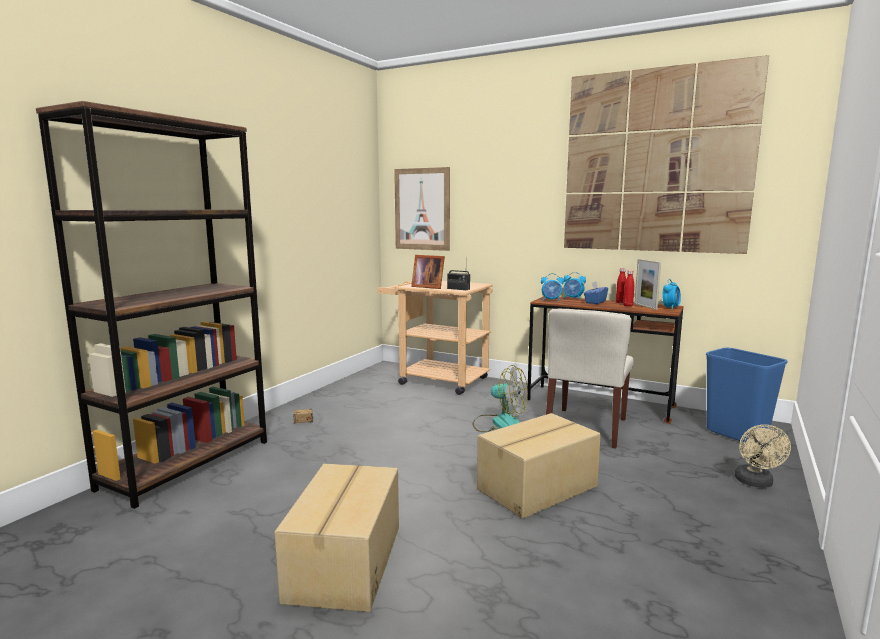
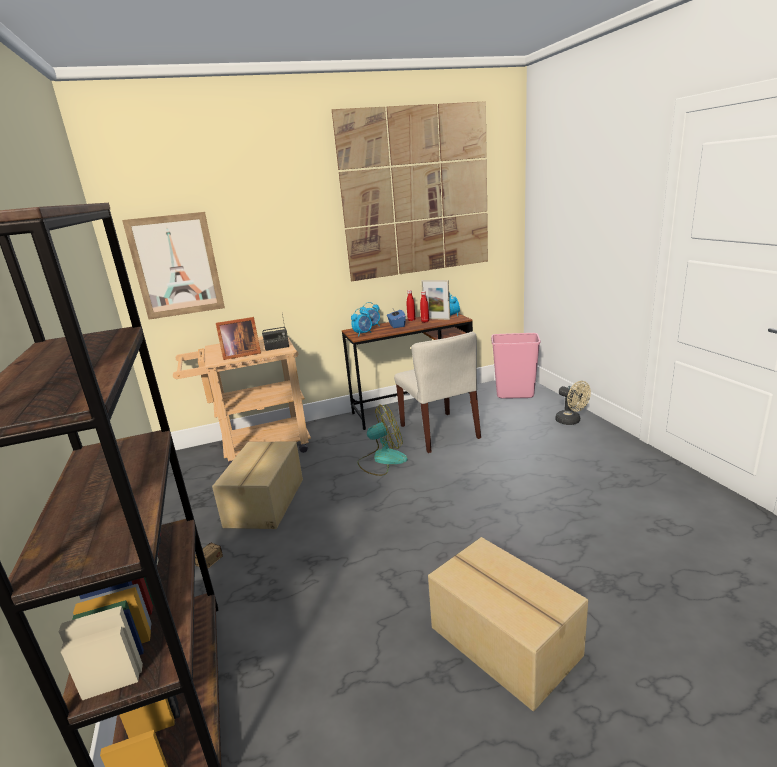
camera: 45 degrees left, 10 degrees up
(538, 488) = (496, 494): cardboard box -> cardboard box (266, 502)
(737, 435) = (515, 394): blue trash can -> pink trash can

